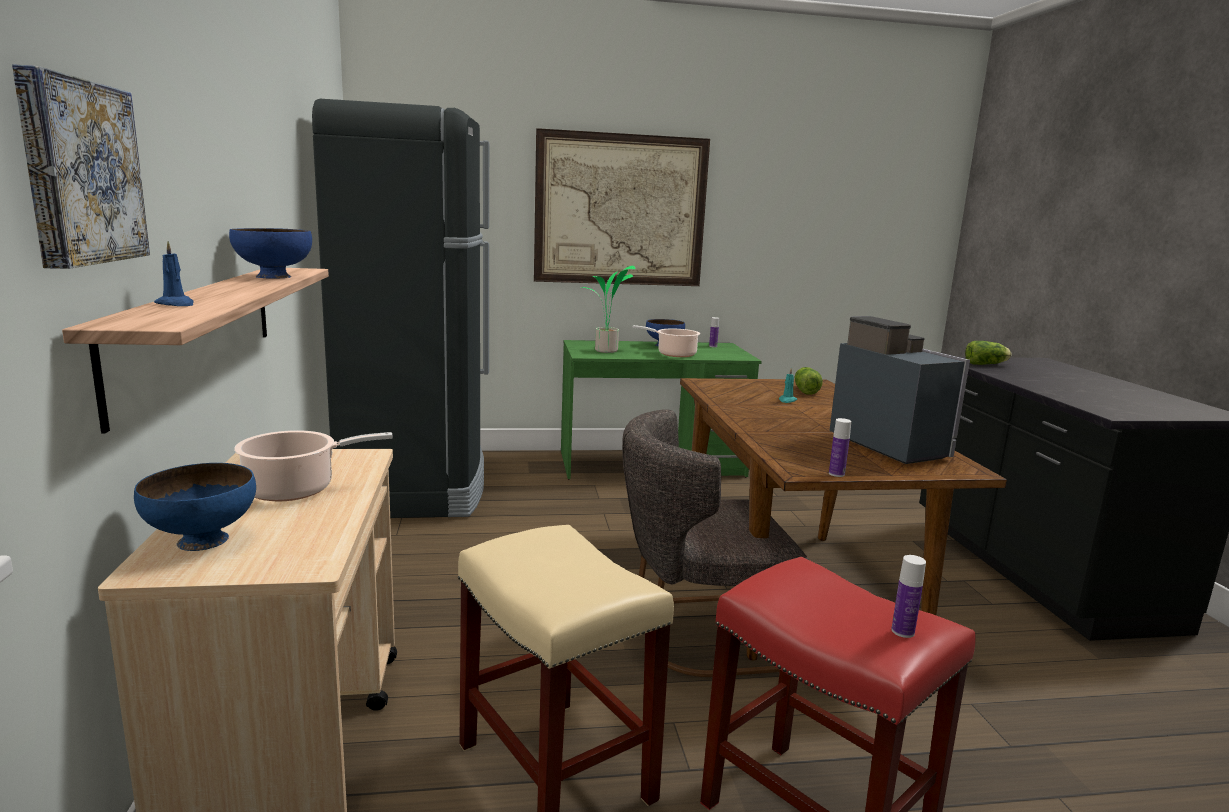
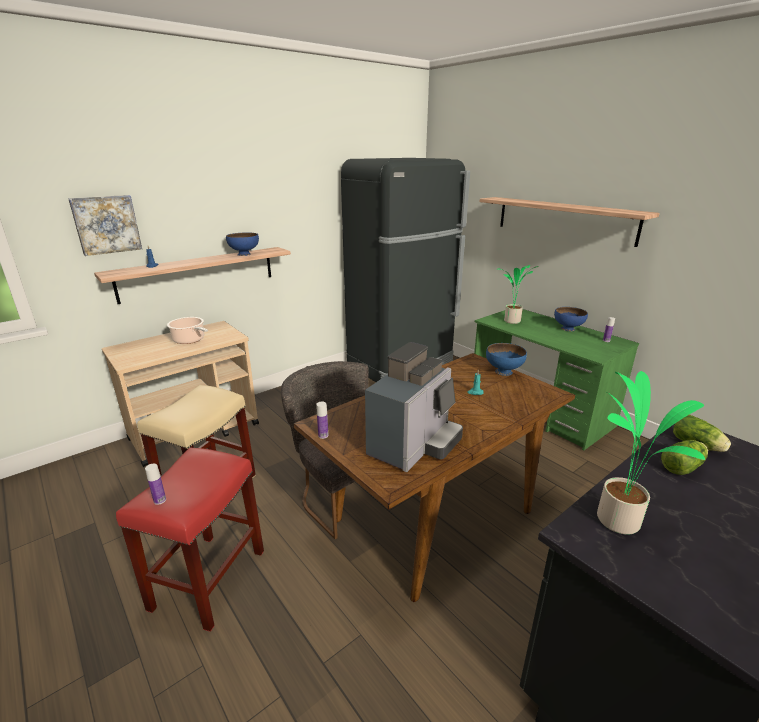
camera: 60 degrees right, 10 degrees up
(203, 540) = (139, 345): blue bowl -> blue bowl (504, 371)
(620, 210) = (563, 219): picture -> shelf
(674, 354) = (549, 337): cooking pot -> none
(805, 390) = (517, 393): lettuce -> lettuce (683, 466)
(1092, 401) = (618, 519): none -> potted plant

